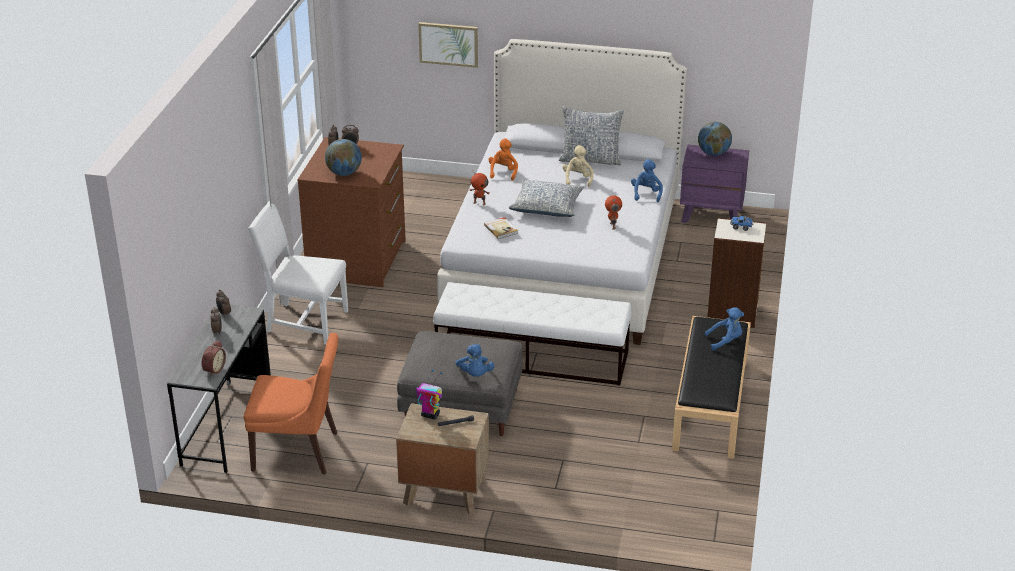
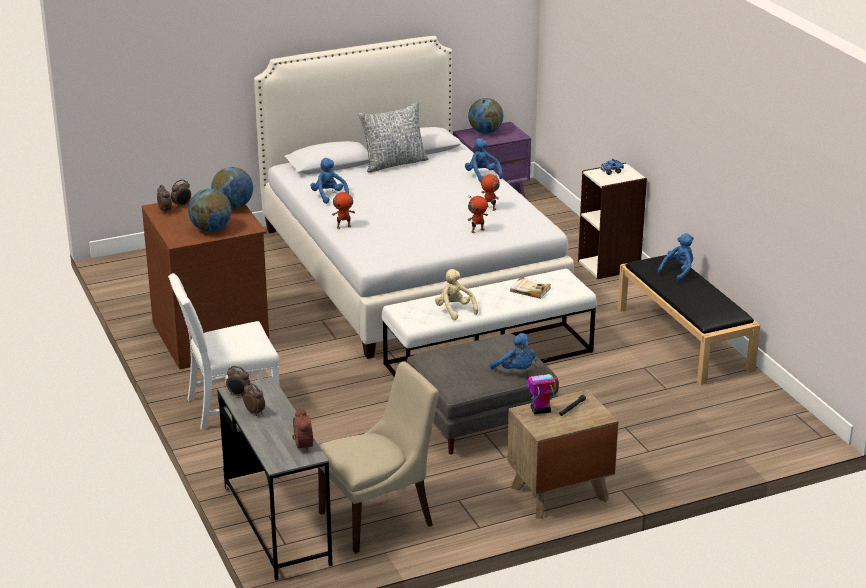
camera: 35 degrees left, 5 degrees down
(298, 451) = (379, 518): orange chair -> beige chair
(383, 159) = (233, 206): none -> globe
(448, 44) = (198, 83): picture -> none
(501, 229) = (397, 240): book -> book (530, 289)
(503, 172) = (329, 196): orange plush toy -> blue plush toy
(547, 207) = (411, 211): pillow -> none
(576, 242) = (477, 230): none -> toy robot
(577, 179) = (405, 182): beige plush toy -> beige plush toy (454, 310)

